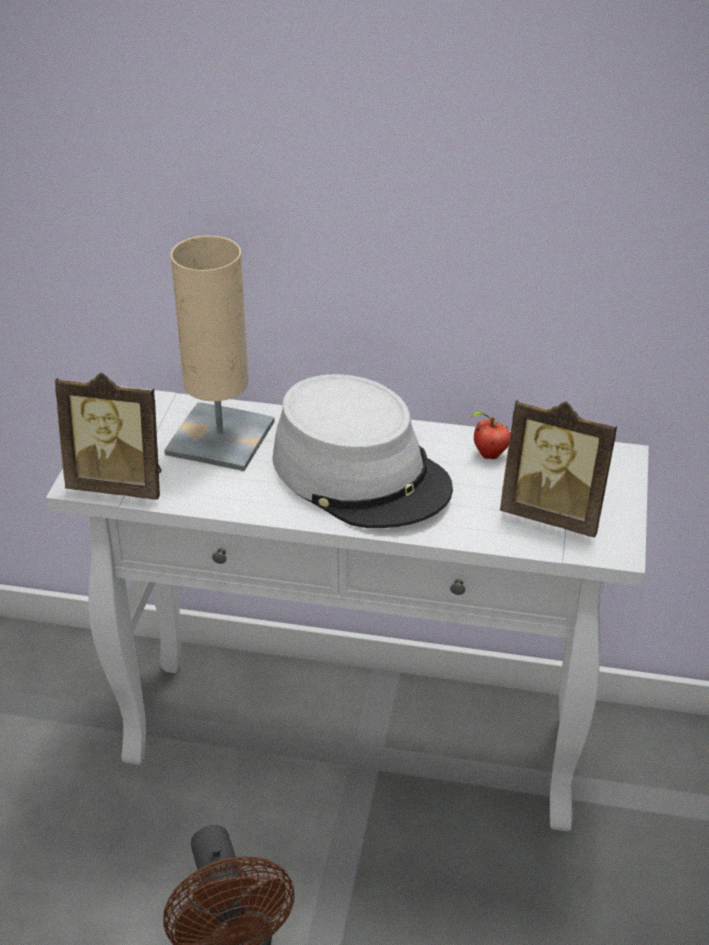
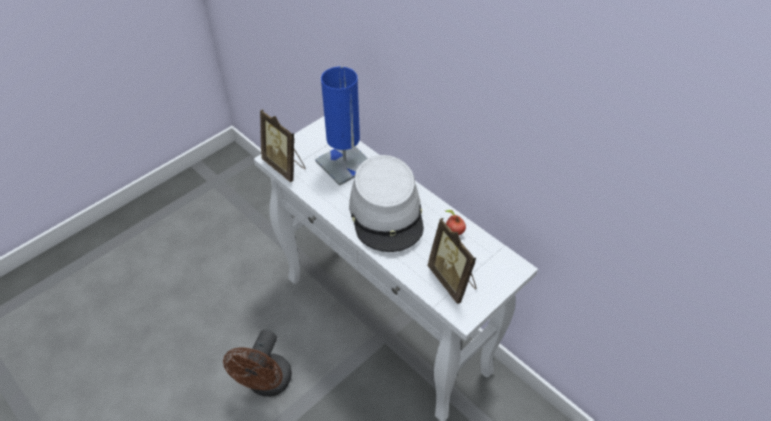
camera: 35 degrees right, 10 degrees up
(220, 438) = (344, 164): beige table lamp -> blue table lamp

